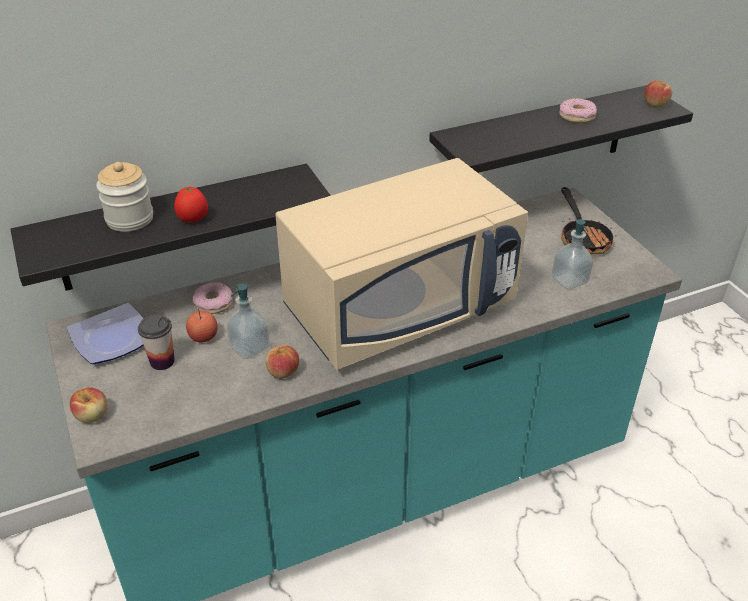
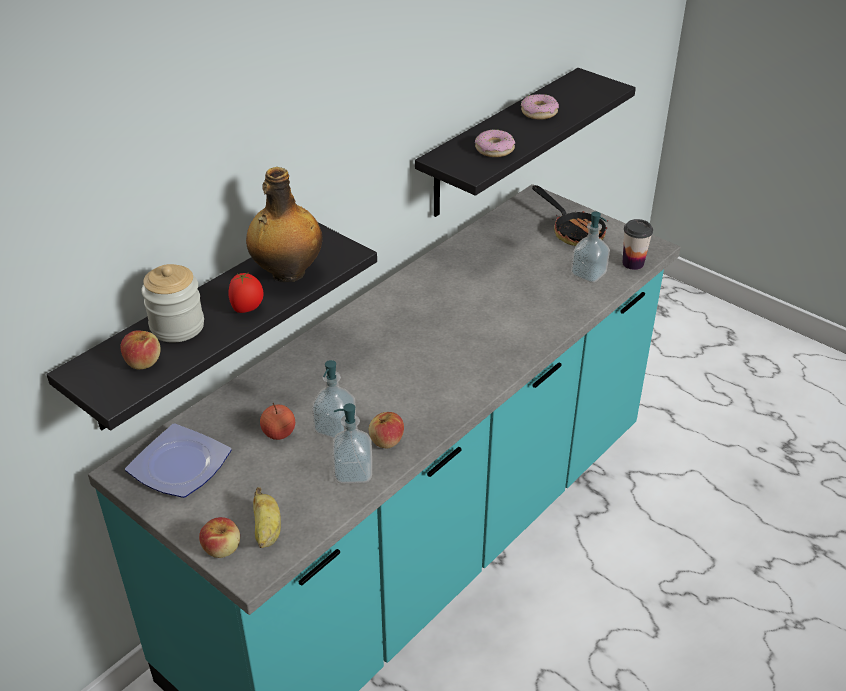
camera: 25 degrees left, 0 degrees up
(135, 414) = (267, 531): none -> banana
(162, 361) = (254, 471): cup -> cup (633, 263)
(214, 303) = (263, 396): donut -> donut (494, 149)
(236, 389) = (353, 472): none -> soap dispenser
(247, 200) = (287, 273): none -> bottle
(400, 308) = (454, 345): beige microwave -> none
(655, 104) = (598, 85): apple -> apple (143, 362)

